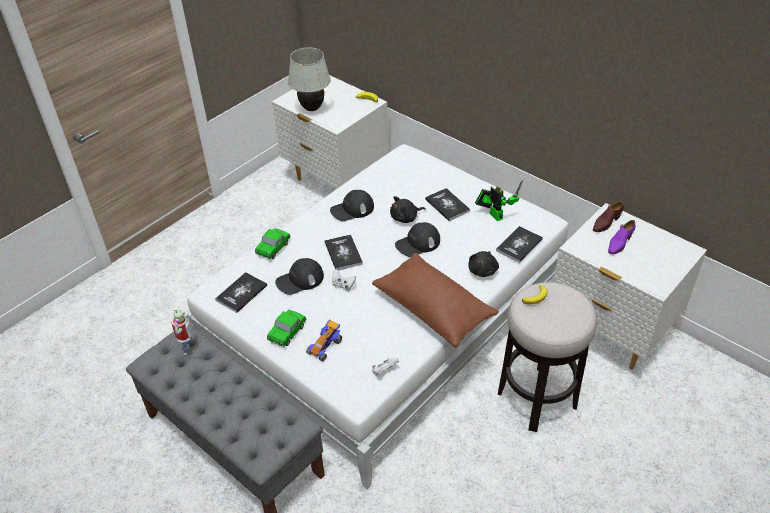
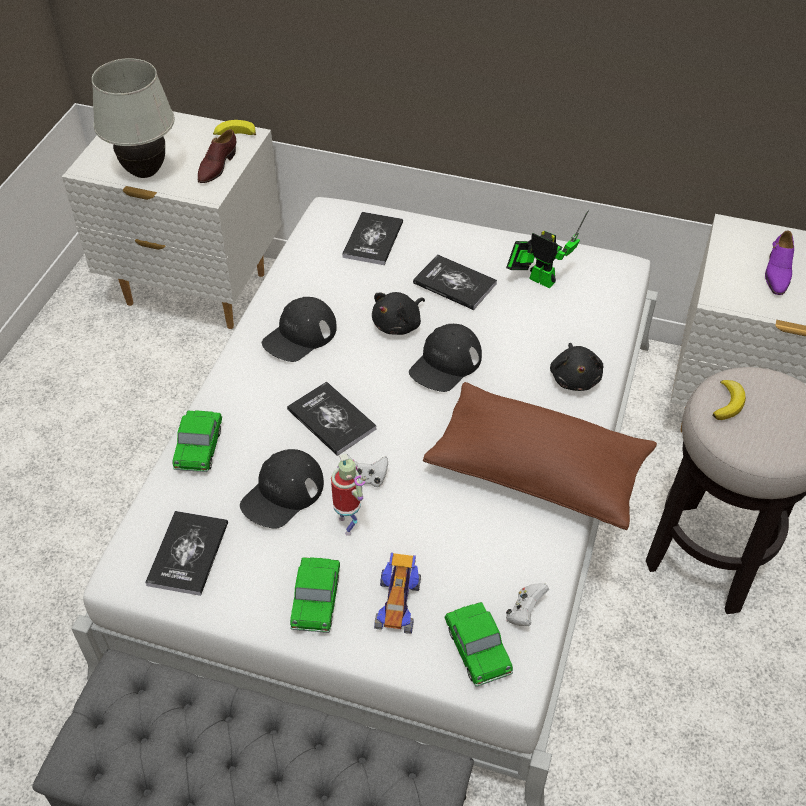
camera: 25 degrees left, 5 degrees up
(188, 350) = (144, 702): toy robot -> toy robot (349, 525)
(350, 380) = (477, 650): none -> toy car
(519, 245) = (606, 319): book -> book (373, 240)
(606, 222) = (737, 245): brown shoe -> brown shoe (217, 166)

